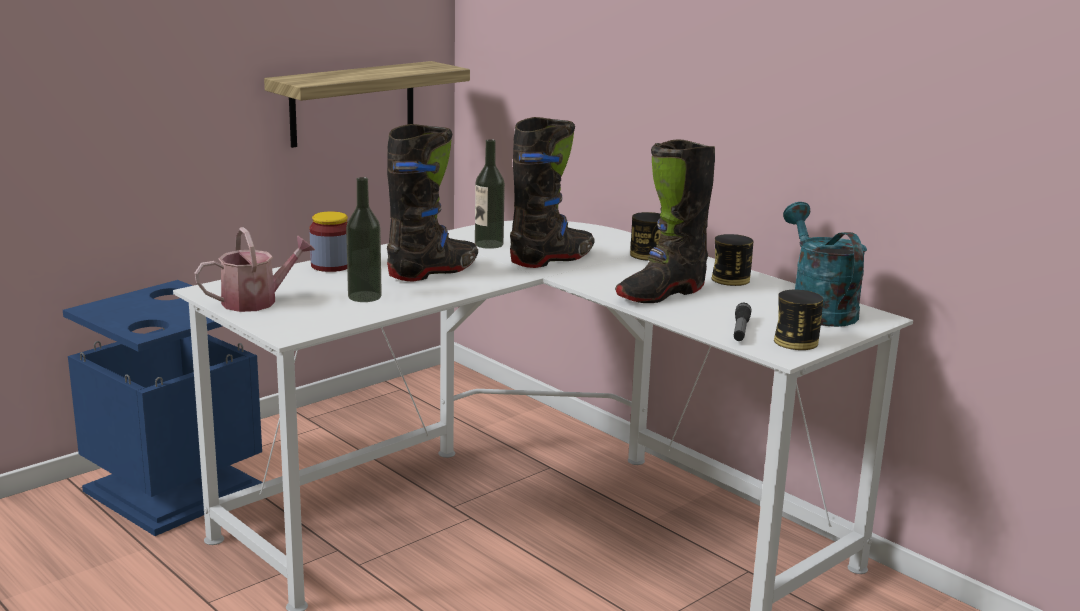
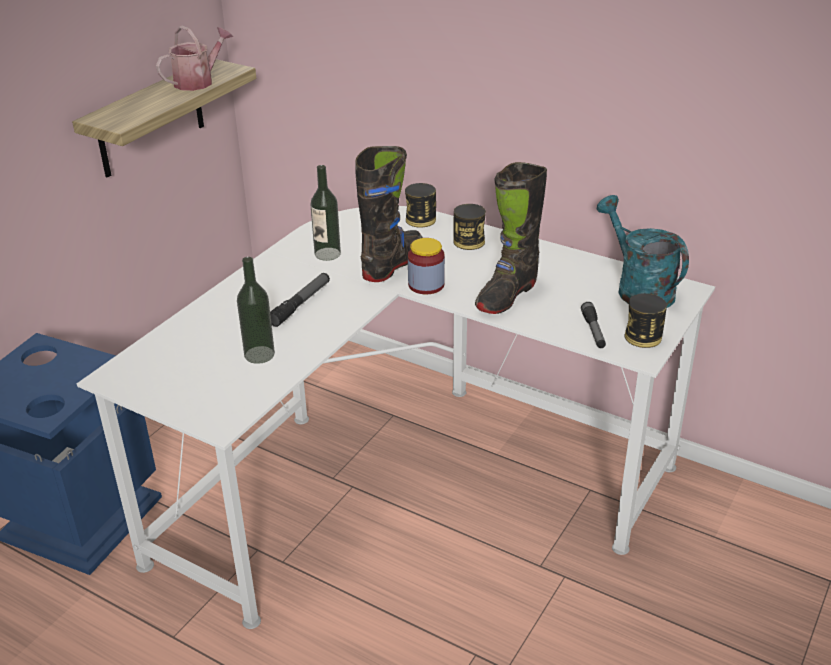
camera: 15 degrees left, 15 degrees up
(257, 301) = (166, 383): watering can -> watering can (198, 81)
(331, 265) = (204, 315): jar -> jar (426, 285)
(433, 271) = (300, 304): black boot -> flashlight
(730, 279) = (552, 262): can -> can (420, 220)

